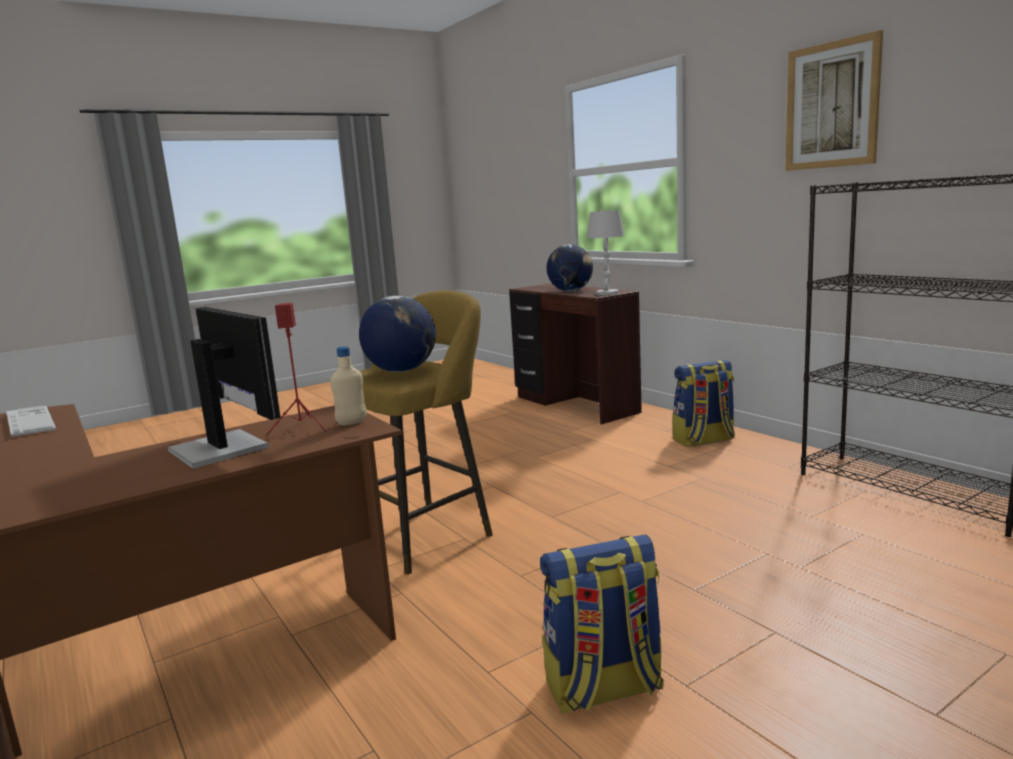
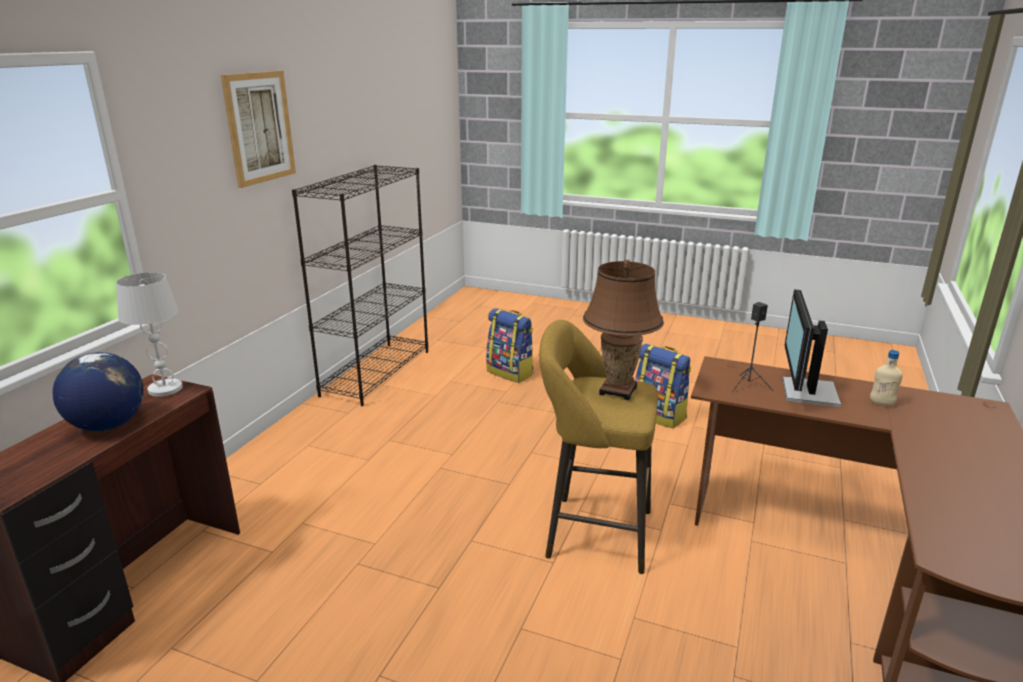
camera: 125 degrees left, 10 degrees up
(30, 422) = (960, 535): keyboard -> none
(302, 427) = (747, 385): red speaker -> black speaker
(352, 423) = (718, 373): beige bottle -> beige bottle (881, 403)
(401, 370) = (618, 391): globe -> brown table lamp
(704, 440) = (290, 456): backpack -> backpack (511, 372)

